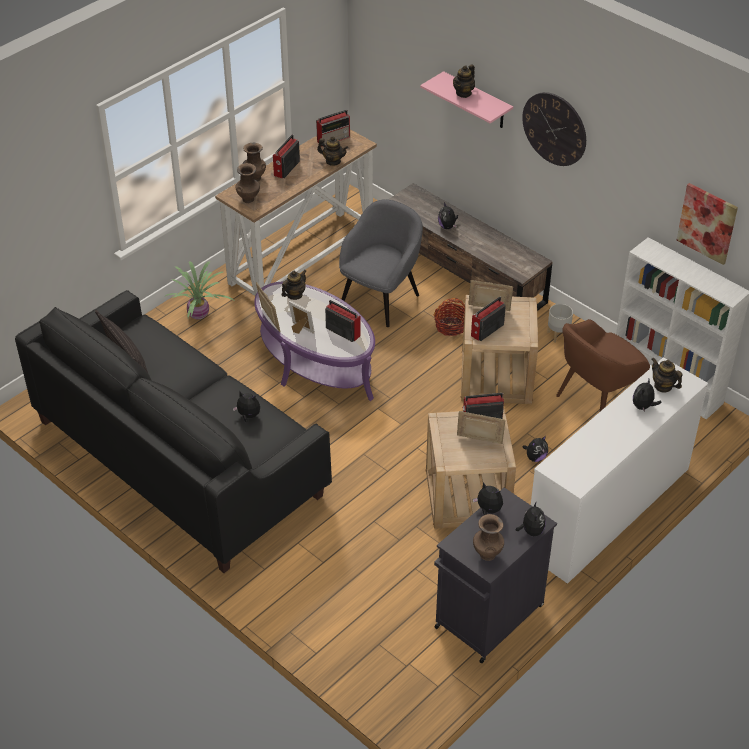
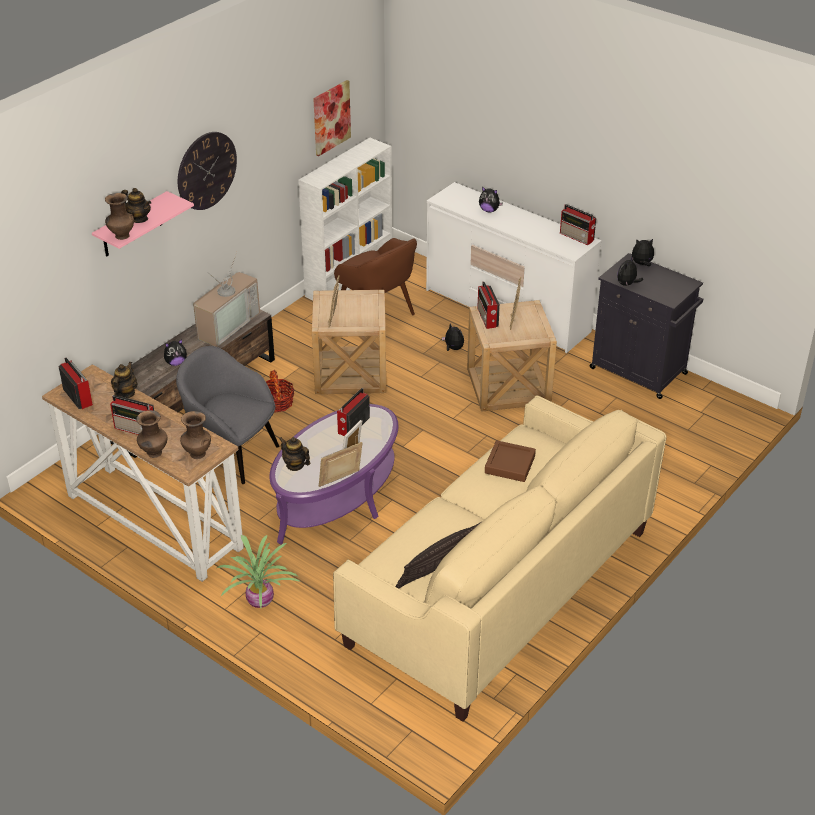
camera: 95 degrees left, 5 degrees down
(180, 458) = (499, 585): black sofa -> beige sofa
(248, 416) = (510, 464): plush toy -> brown tray
(486, 330) = (365, 318): radio -> radio (577, 237)
(487, 554) = (673, 284): brown vase -> brown vase (121, 236)
(506, 255) = (226, 324): none -> television
(558, 335) = (287, 336): grey planter -> none
(663, 386) = (462, 201): teapot -> none

